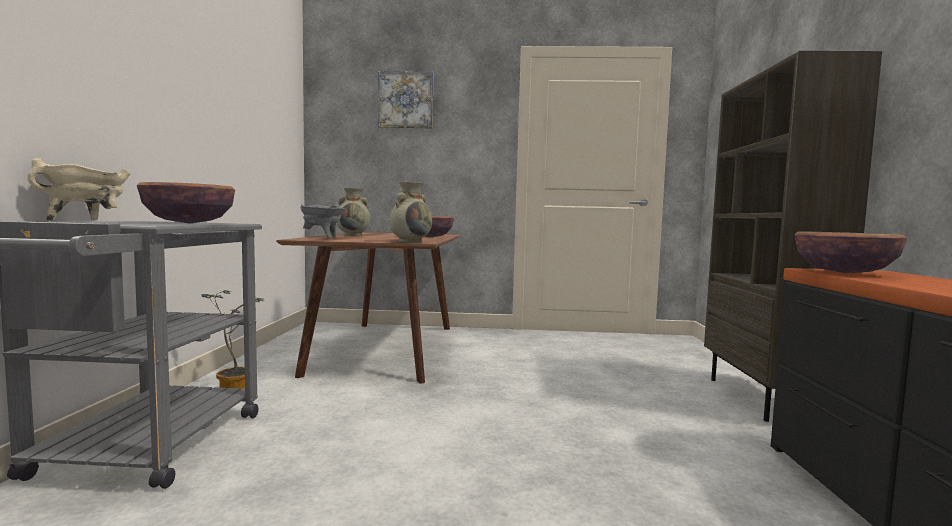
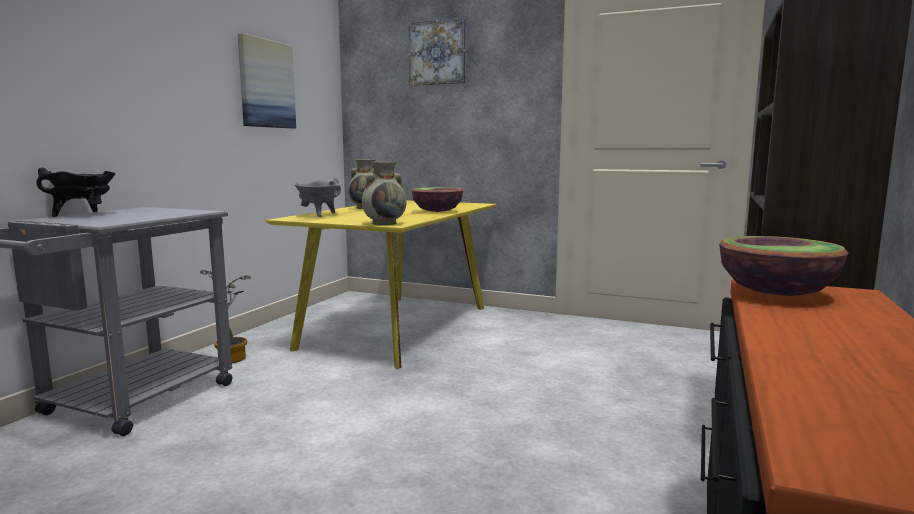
camera: 20 degrees right, 5 degrees up
(87, 221) = (84, 214): beige cooking pot -> black cooking pot
(189, 223) = (153, 216): bowl -> none
(250, 109) = (266, 84): none -> picture
(388, 348) = (399, 327): brown dining table -> yellow dining table

